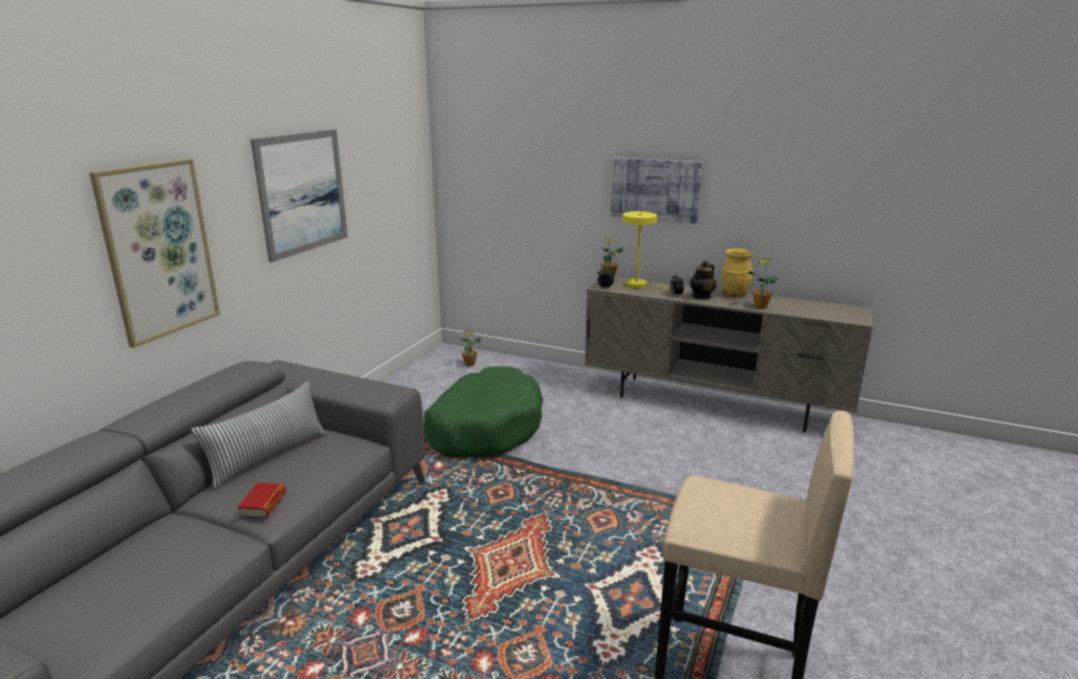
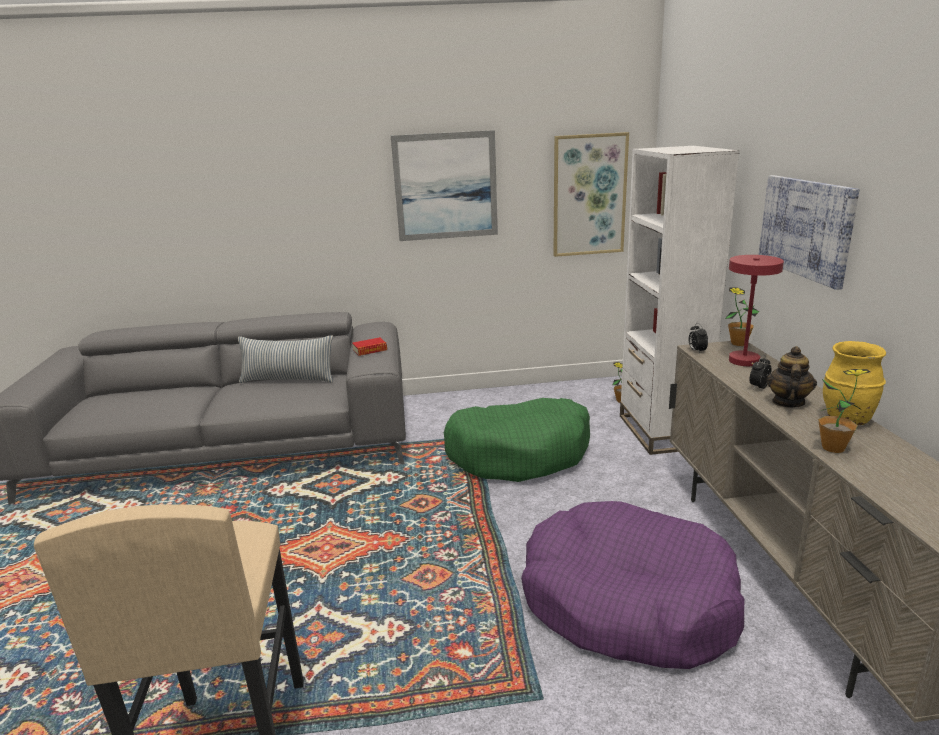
camera: 60 degrees right, 0 degrees up
(158, 250) = (295, 214): picture -> picture (589, 195)
(263, 505) = (227, 401): book -> book (370, 350)
(531, 371) = (661, 431): none -> white bookcase
(640, 285) = (747, 363): yellow table lamp -> red table lamp
(695, 456) = (627, 601): none -> purple dog bed
(702, 296) = (787, 402): teapot -> teapot turned 105 degrees clockwise

